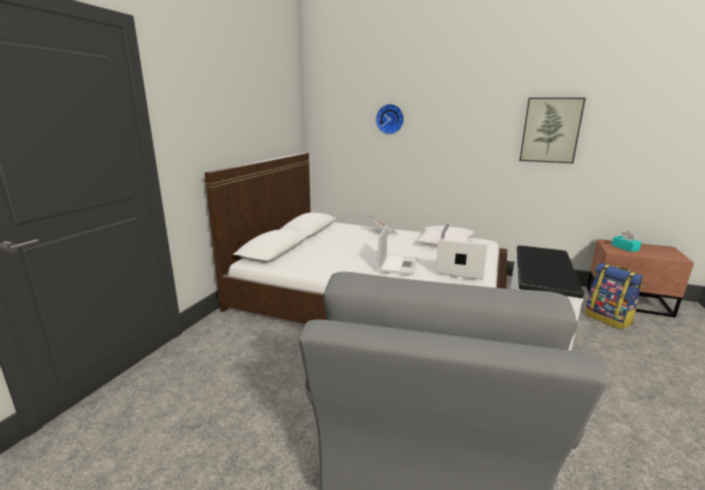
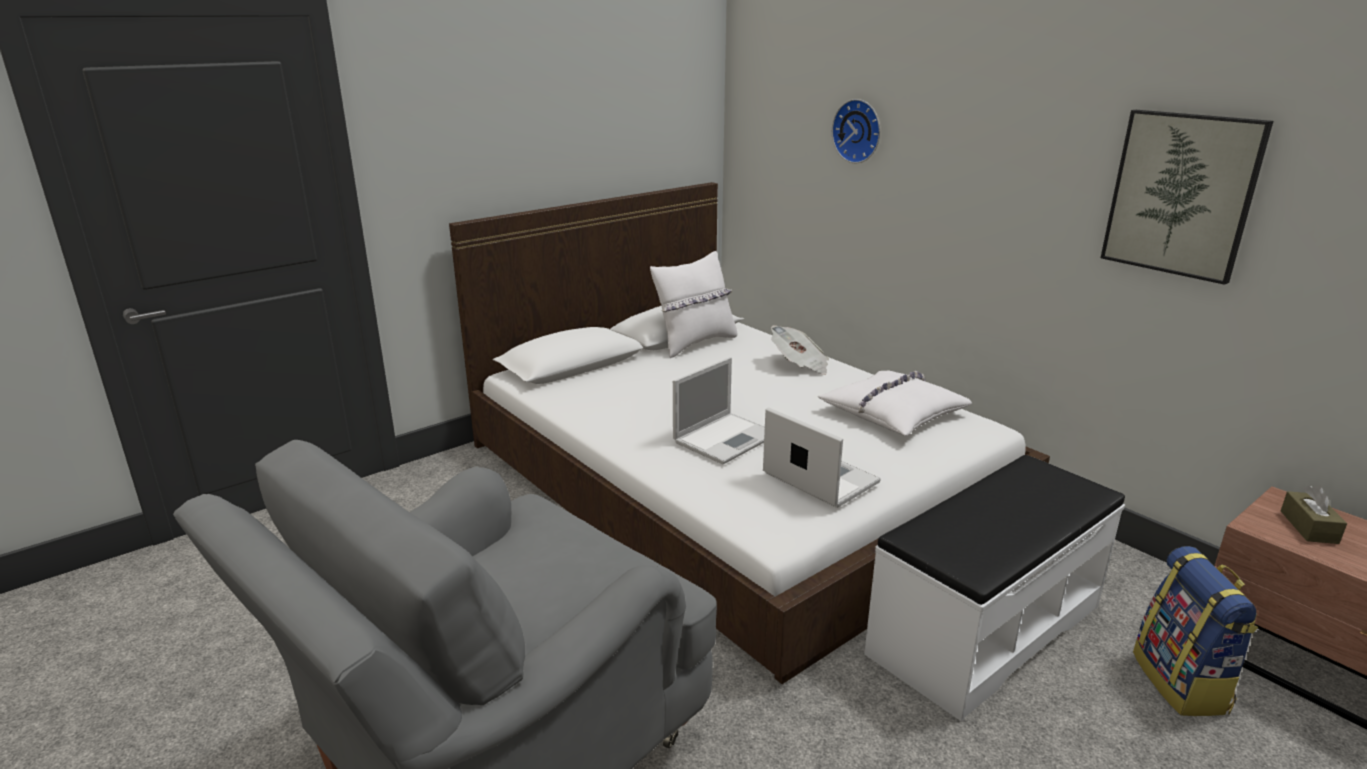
camera: 30 degrees right, 5 degrees up
(323, 232) = (695, 343): none -> white pillow
(625, 248) = (1308, 527): turquoise tissue box -> brown tissue box

